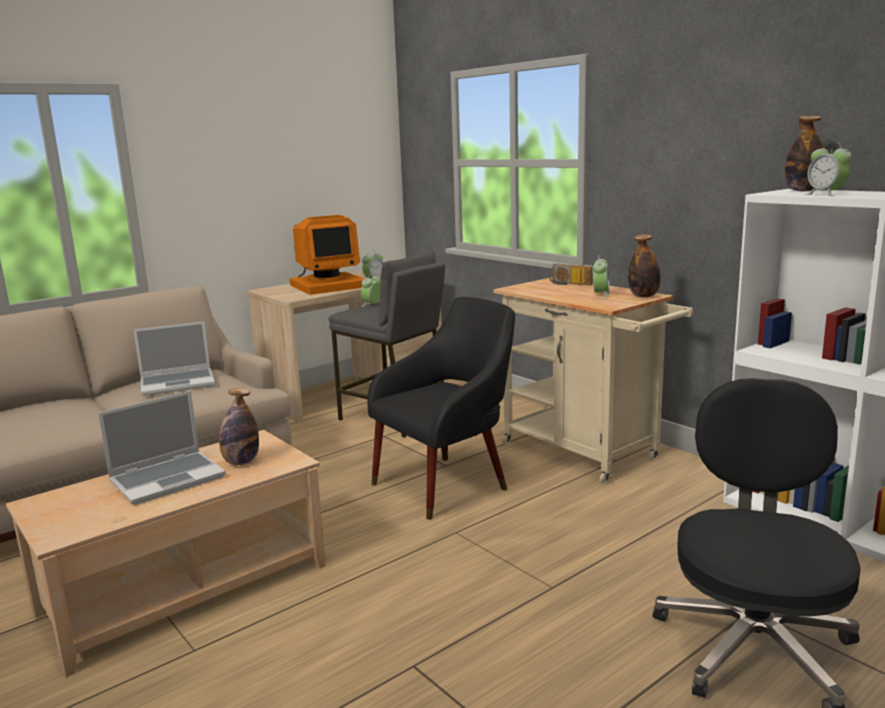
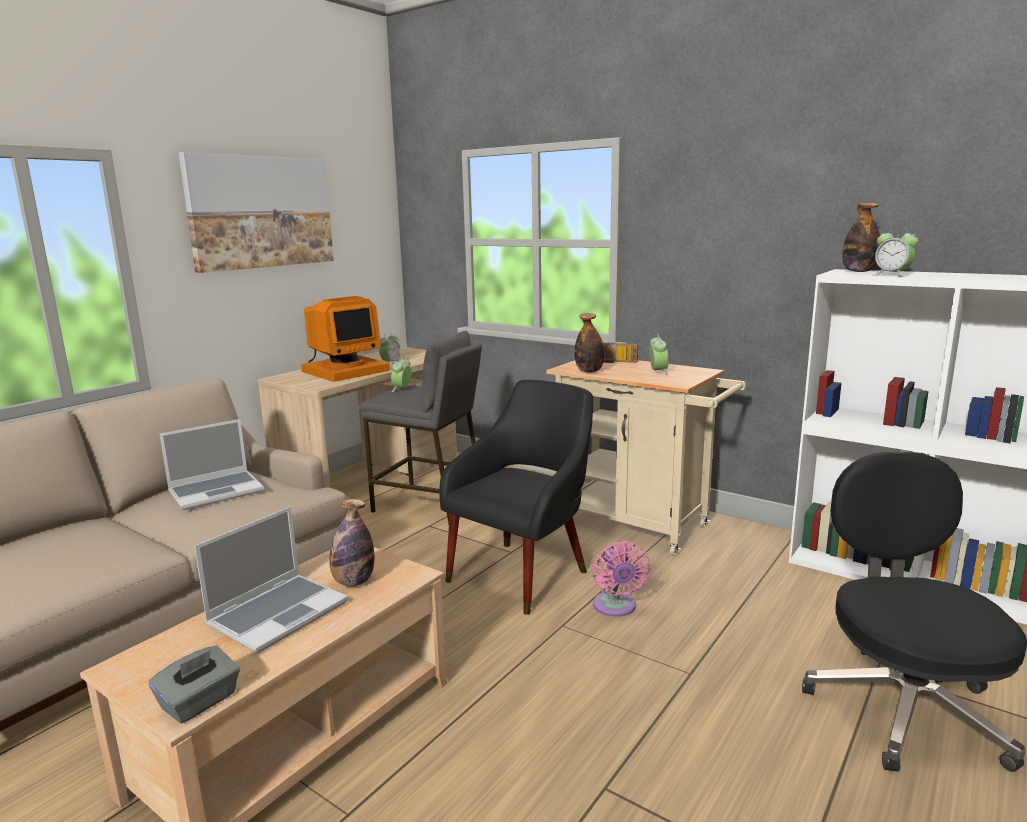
camera: 15 degrees left, 0 degrees up
(72, 533) = (200, 702): none -> grey tissue box
(256, 136) = (261, 212): none -> picture
(516, 523) = (615, 607): none -> pink fan
(643, 296) = (699, 372): bottle -> bottle (589, 371)

